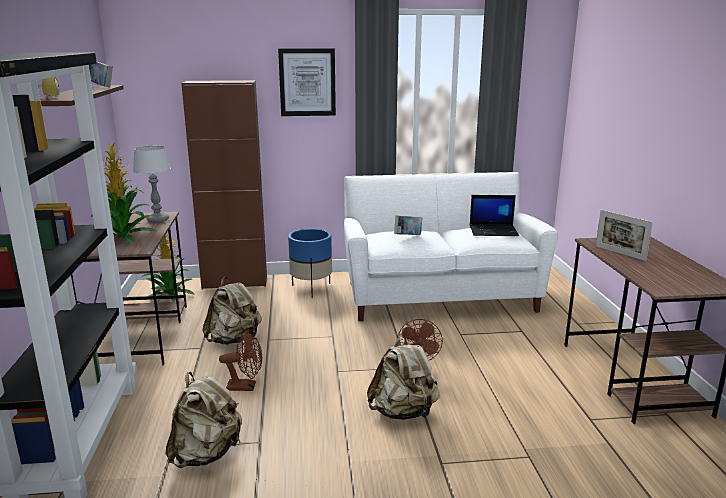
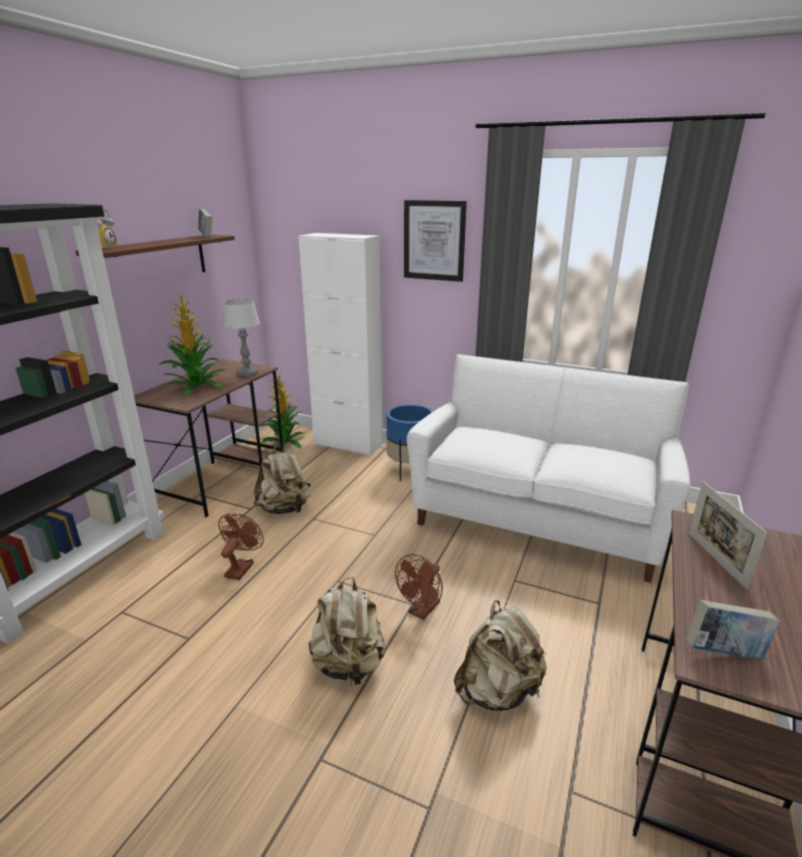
camera: 30 degrees right, 5 degrees up
(206, 454) = (137, 631): beige backpack -> beige backpack (497, 690)
(235, 282) = (348, 444): brown cabinet -> white cabinet
(246, 387) = (241, 567): brown fan -> brown fan turned 105 degrees counterclockwise
(408, 236) = (489, 442): book -> book (724, 652)
(494, 231) = (608, 459): laptop -> none

